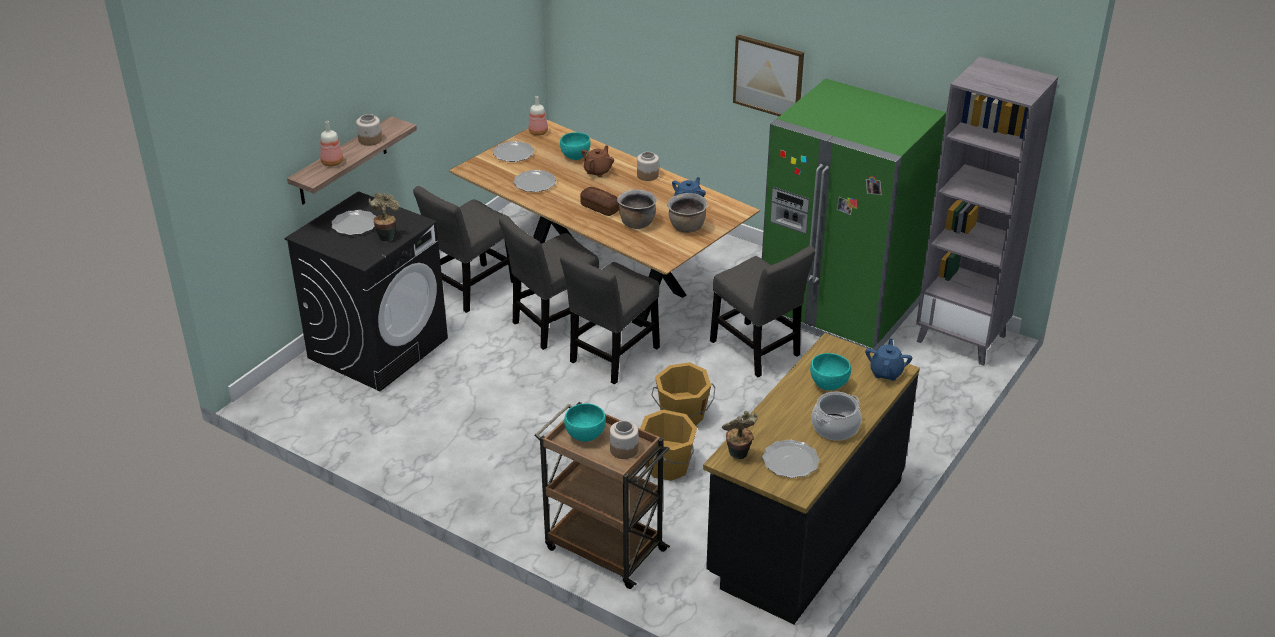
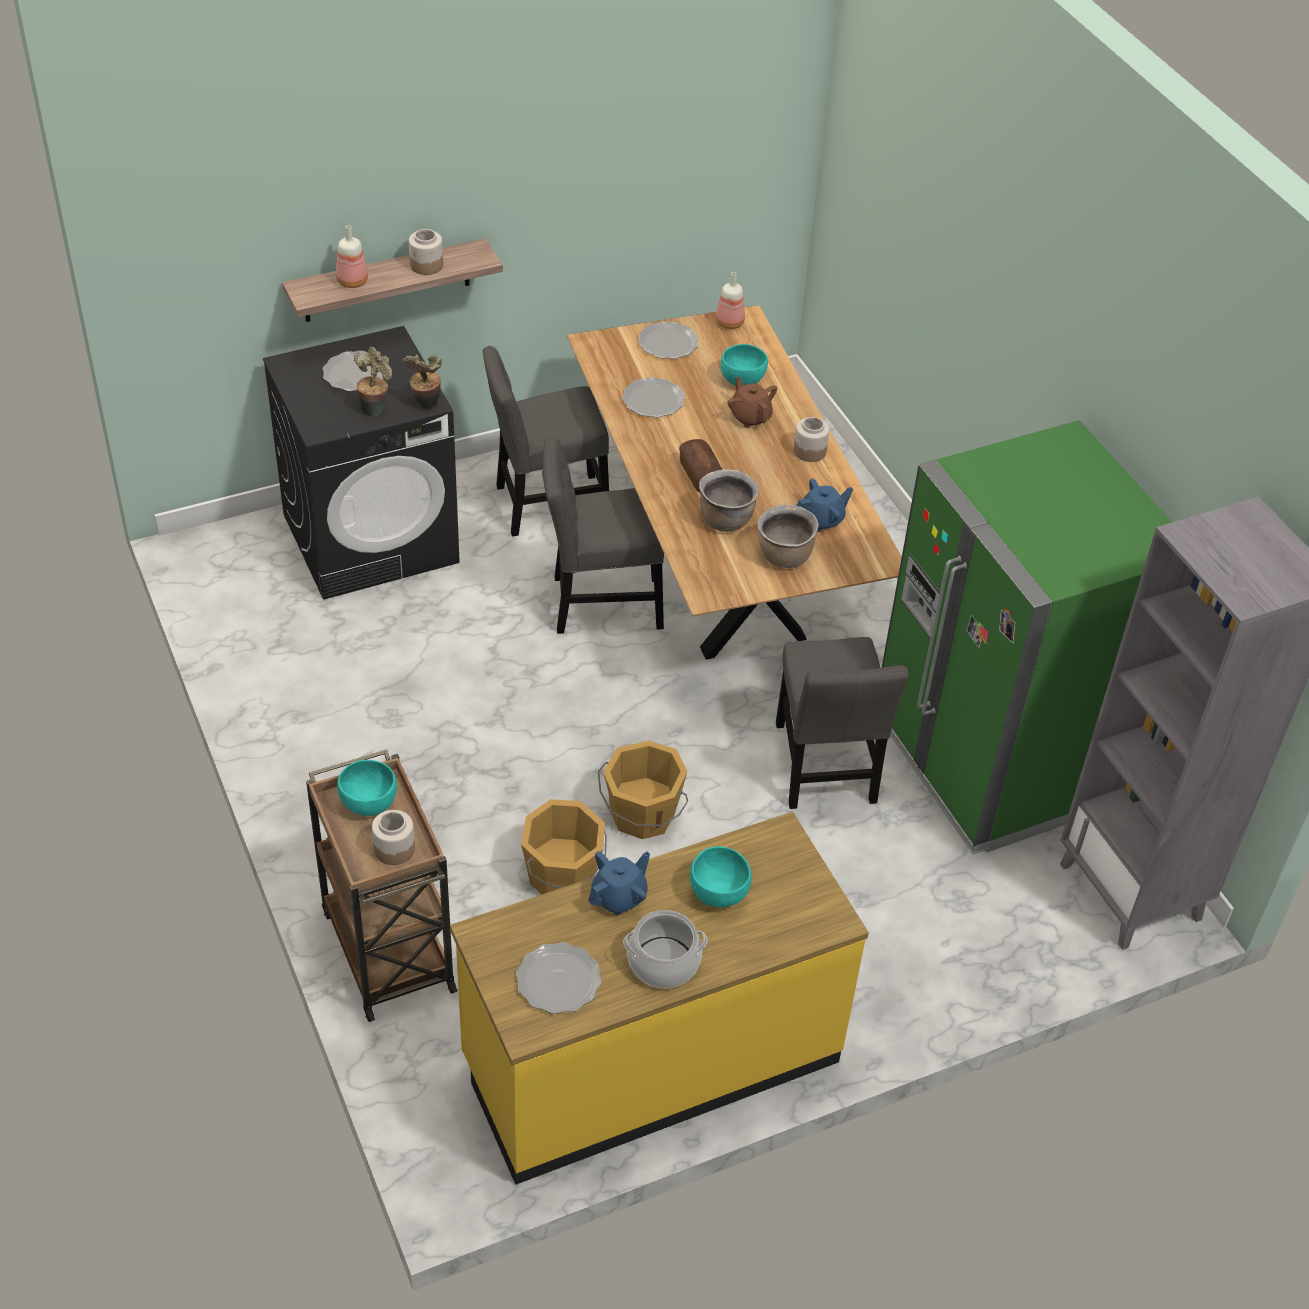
camera: 30 degrees right, 10 degrees up
(598, 171) = (750, 417): brown teapot -> brown teapot turned 90 degrees counterclockwise
(612, 357) = (631, 686): grey chair -> none
(738, 456) = (502, 936): potted plant -> potted plant (425, 405)
(768, 77) = (1025, 379): picture -> none
(805, 528) = (650, 1060): black counter -> yellow counter
(886, 372) = (814, 916): blue teapot -> blue teapot (619, 897)

